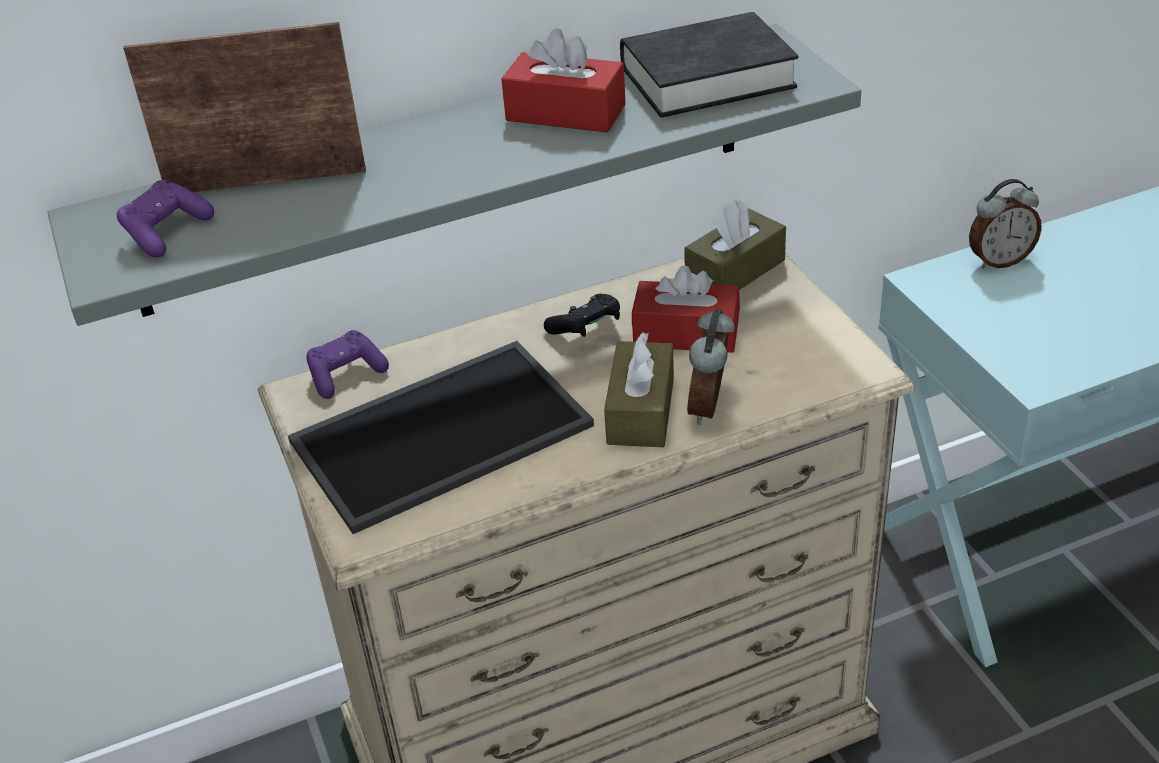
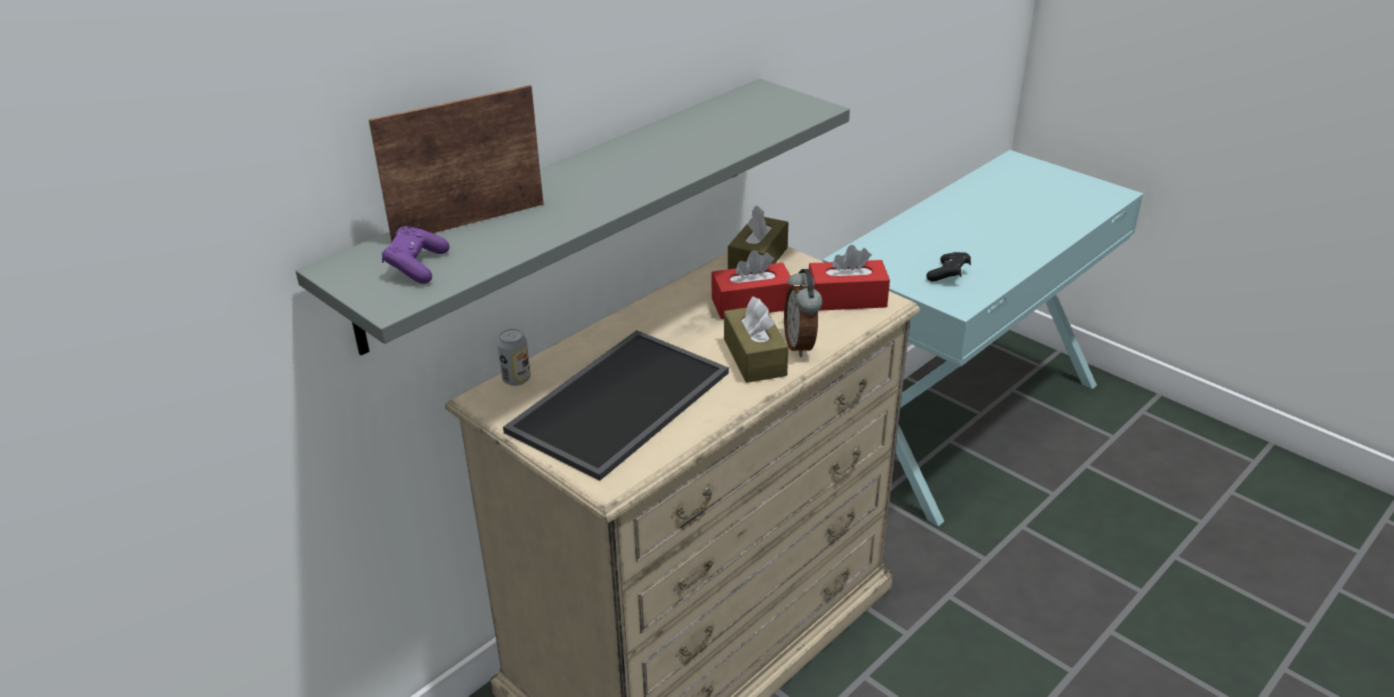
camera: 25 degrees left, 5 degrees down
(346, 375) = (516, 379): purple game controller -> can
(565, 113) = (661, 148): red tissue box -> red tissue box (847, 299)
(586, 328) = (678, 314): black game controller -> black game controller (948, 275)
(707, 77) = (742, 114): black book -> none
(999, 260) = (891, 238): alarm clock -> none

